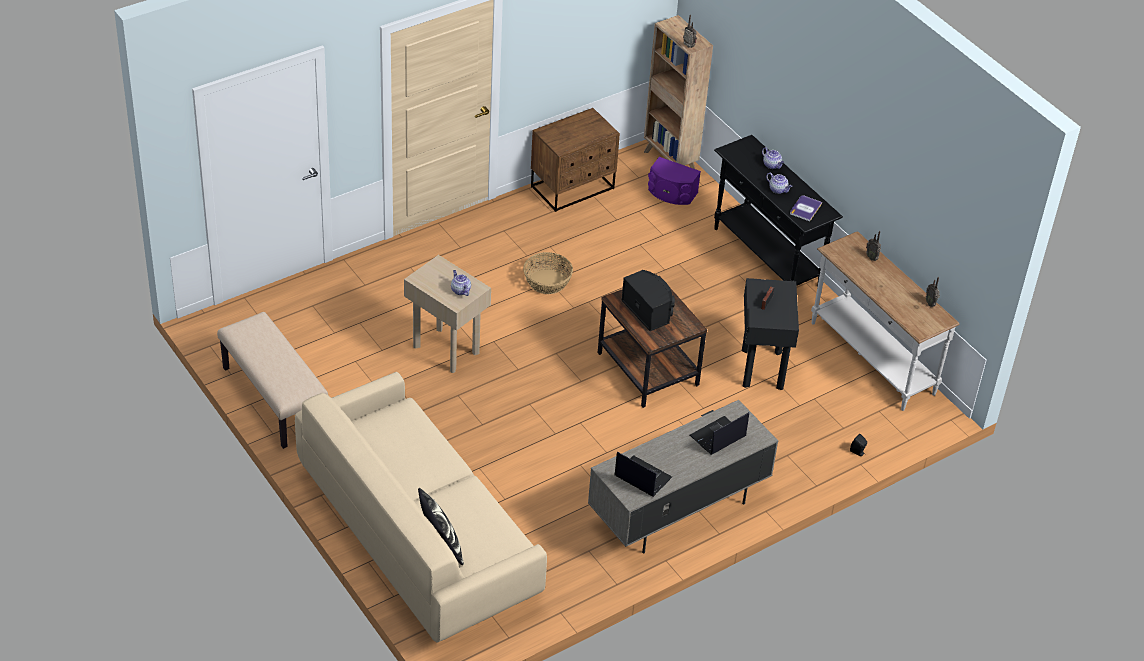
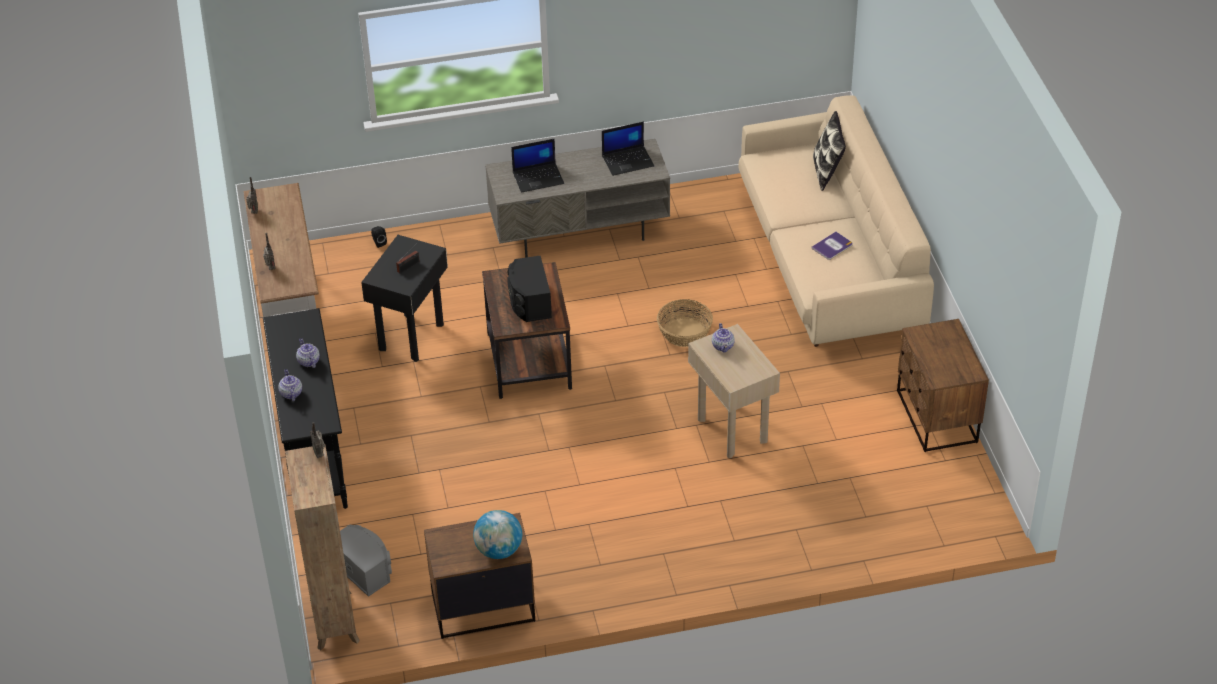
camera: 155 degrees left, 0 degrees up
(273, 399) = (936, 417): beige bench -> brown nightstand
(547, 281) = (582, 485): basket -> basket (684, 333)
(558, 131) = (499, 550): none -> globe
(642, 477) = (628, 161): laptop -> laptop turned 75 degrees counterclockwise
(671, 193) = (364, 569): purple speaker -> grey speaker
(805, 208) = (296, 333): book -> book (832, 246)

